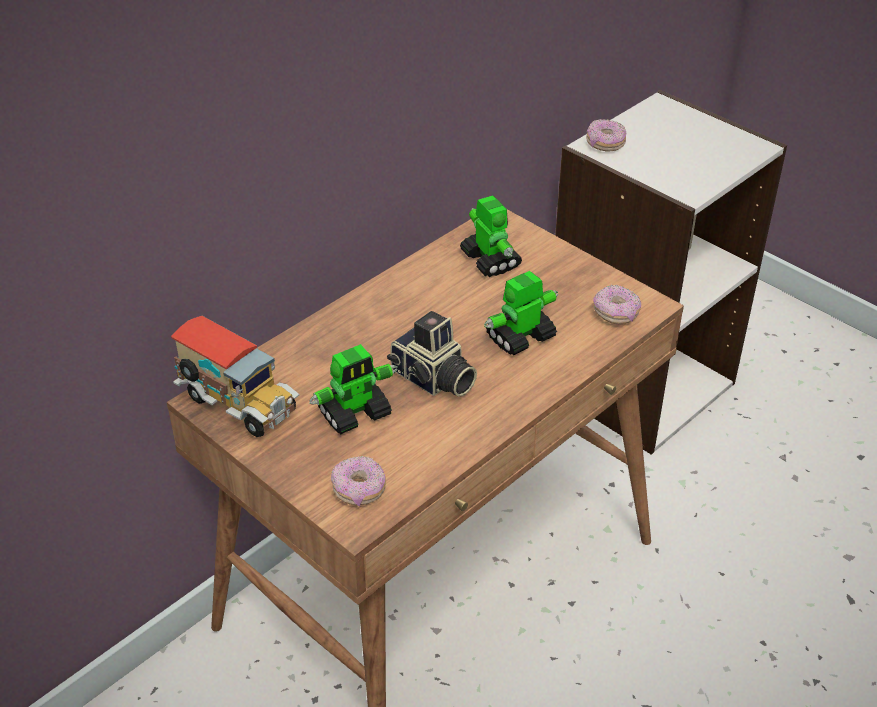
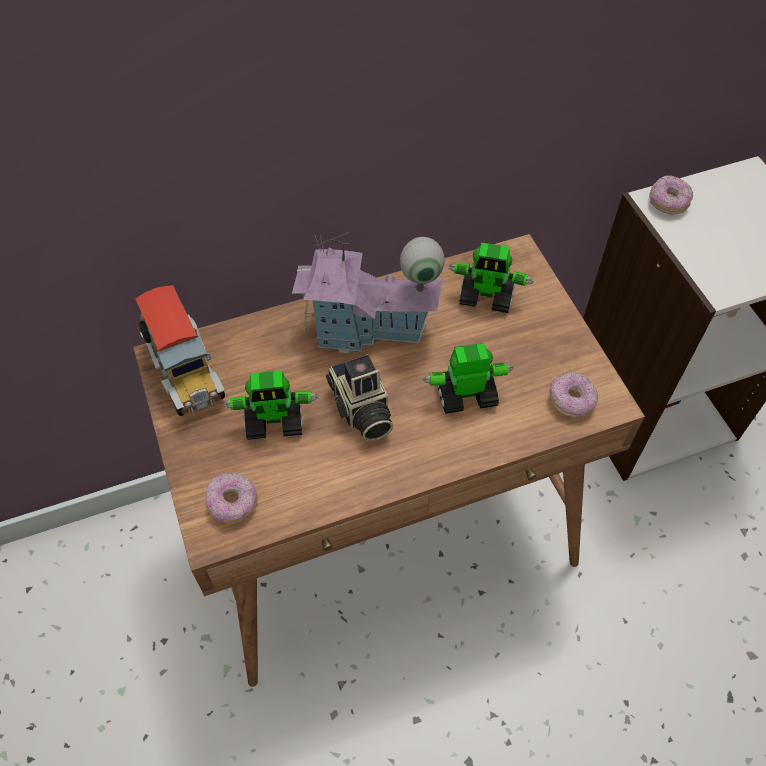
camera: 25 degrees right, 15 degrees up
(396, 316) = (368, 329): none -> toy house
(490, 260) = (487, 296): toy robot -> toy robot turned 105 degrees clockwise

